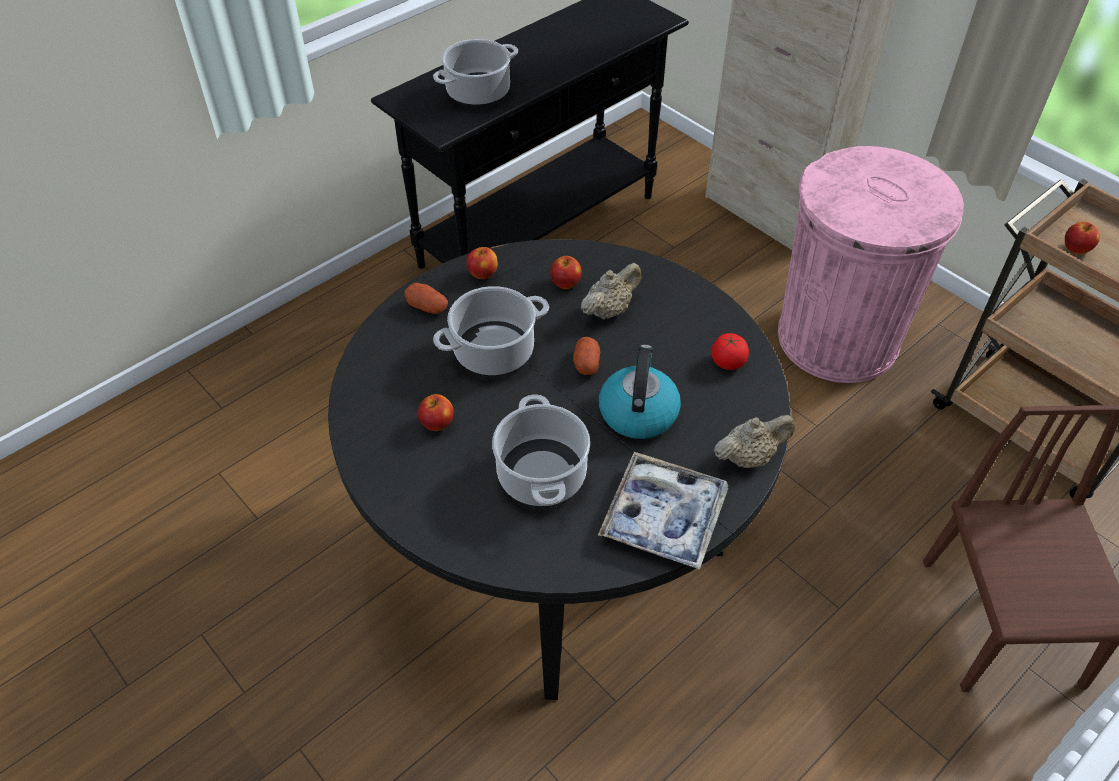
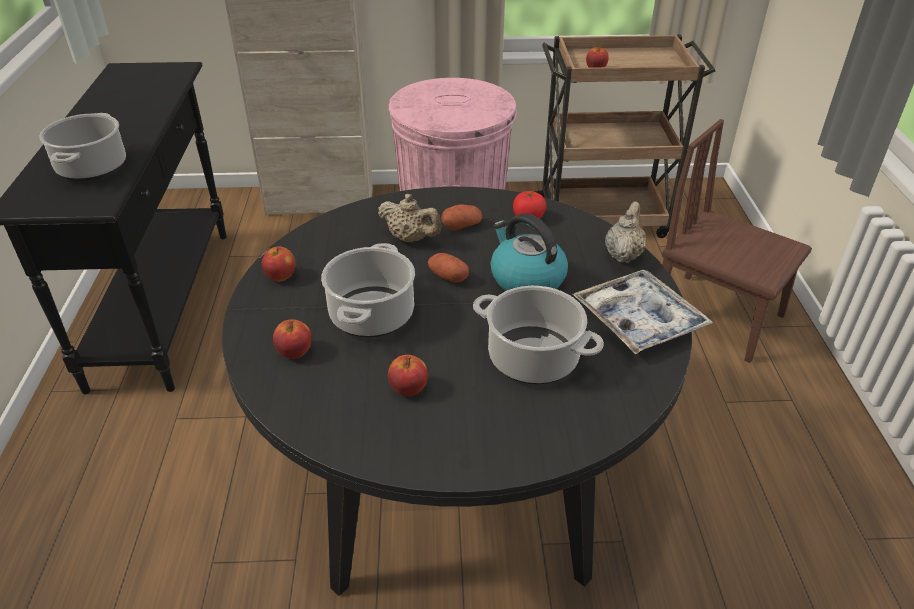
camera: 50 degrees left, 10 degrees down
(427, 307) = (269, 325): potato -> potato (461, 226)
(565, 283) = (354, 243): apple -> apple (294, 352)
(609, 310) = (411, 239): beige teapot -> beige teapot turned 120 degrees clockwise

